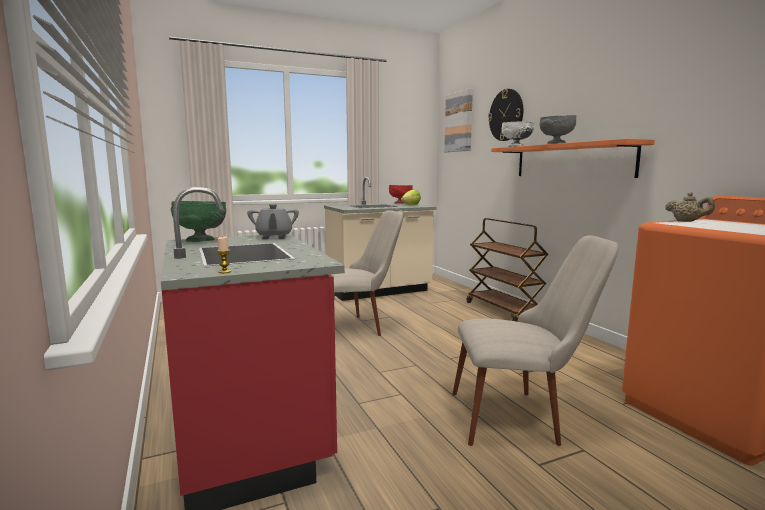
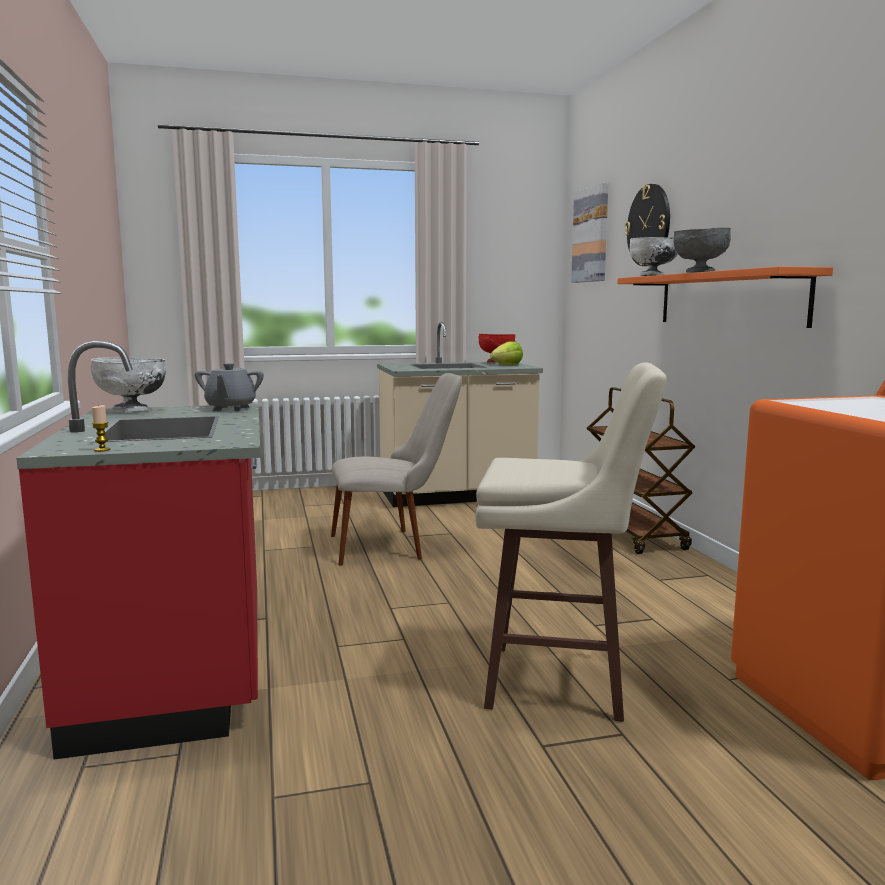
camera: 10 degrees right, 0 degrees up
(201, 241) = (132, 411): green bowl -> white bowl
(522, 417) = (560, 683): beige chair -> beige stool
(687, 222) = (830, 400): beige teapot -> none

